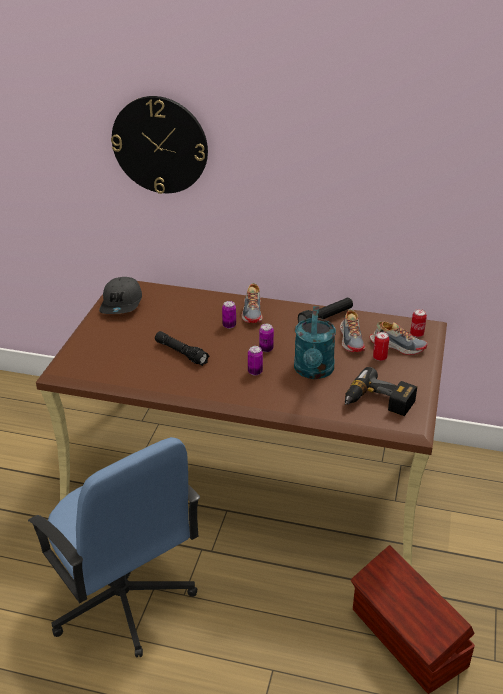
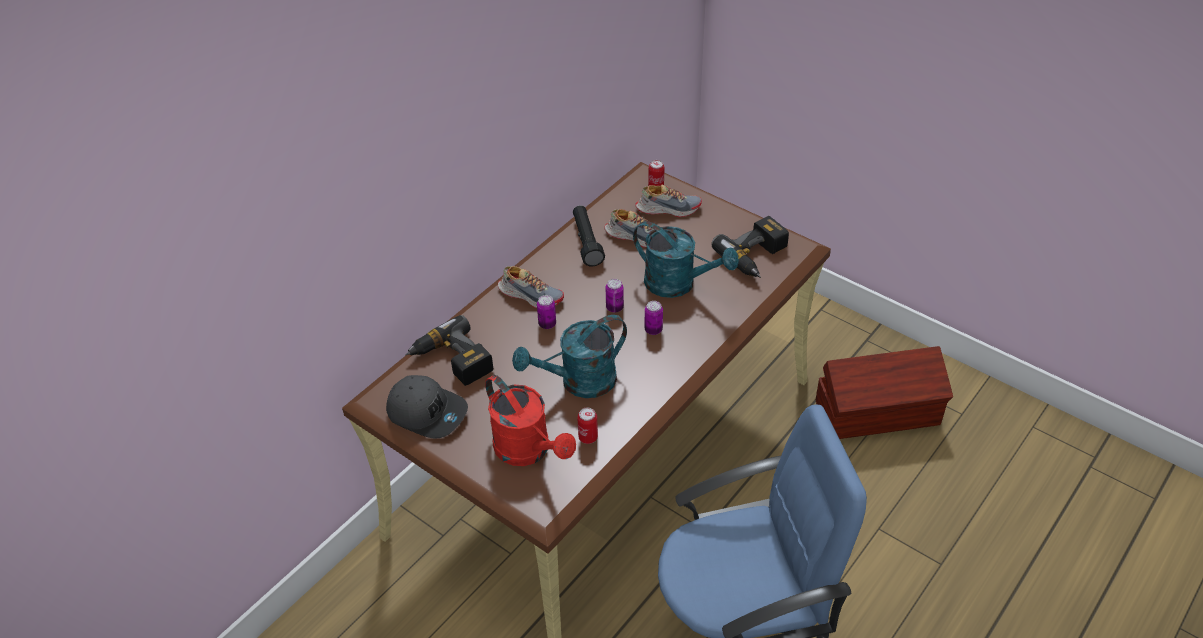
camera: 65 degrees left, 10 degrees up
(108, 349) = (529, 451): none -> red watering can
(160, 145) = (359, 192): wall clock -> none
(170, 299) = (451, 361): none -> power drill
(181, 353) = (579, 382): black flashlight -> turquoise watering can
(379, 357) = (681, 228): can -> can (588, 437)
(397, 346) = (668, 208): shoe -> shoe turned 45 degrees clockwise

